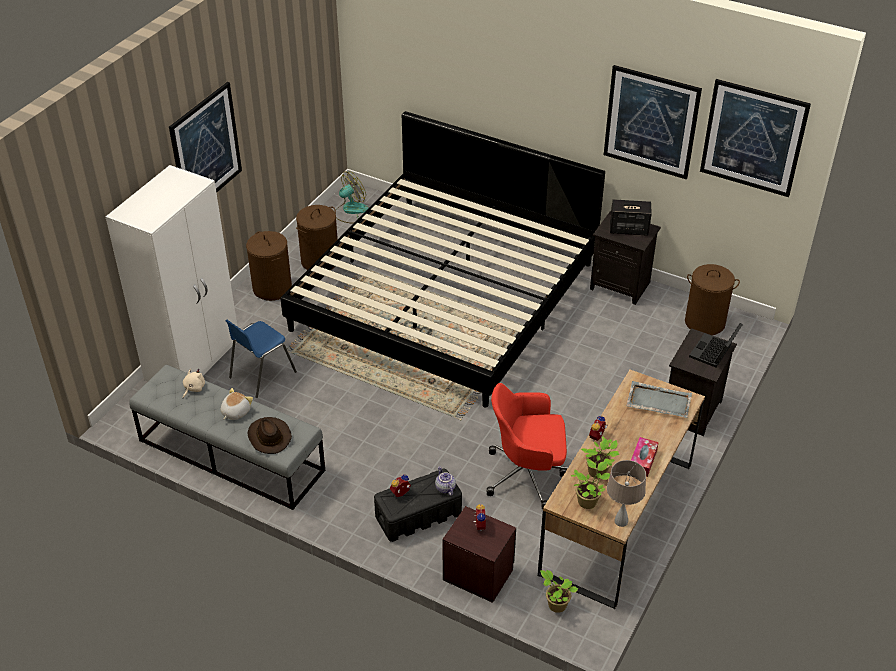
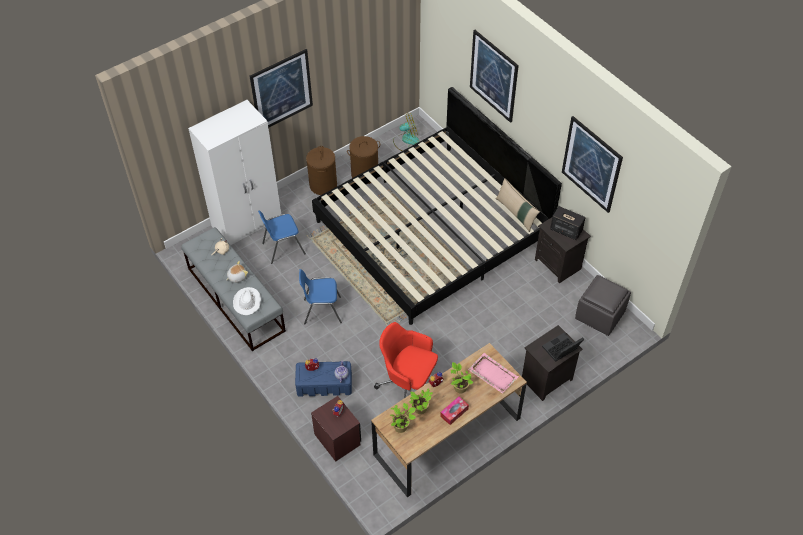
camera: 25 degrees right, 10 degrees up
(269, 437) = (247, 302): brown hat -> white hat
(360, 429) = (322, 310): none -> blue chair
(418, 515) = (324, 384): black storage box -> blue storage box
(548, 237) = (516, 213): none -> beige pillow
(555, 604) = (373, 479): potted plant -> potted plant (459, 387)
(621, 521) = (413, 449): beige table lamp -> none
(658, 401) = (492, 373): grey tray -> pink tray
(705, 322) = (600, 315): brown laundry basket -> grey ottoman
(753, 138) = (650, 205): picture -> picture (493, 76)

